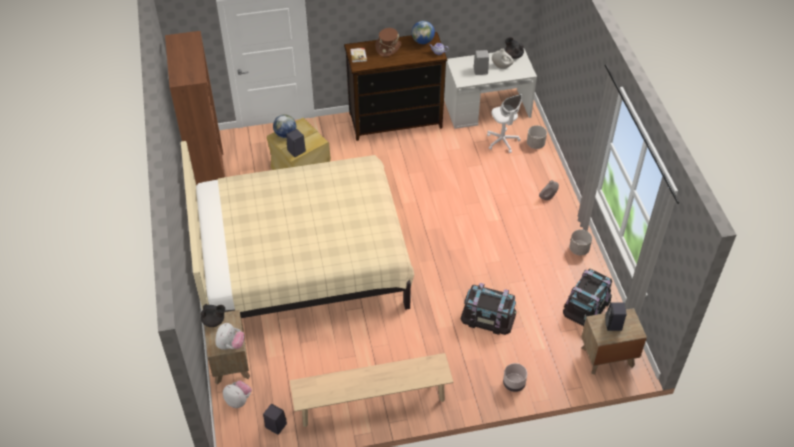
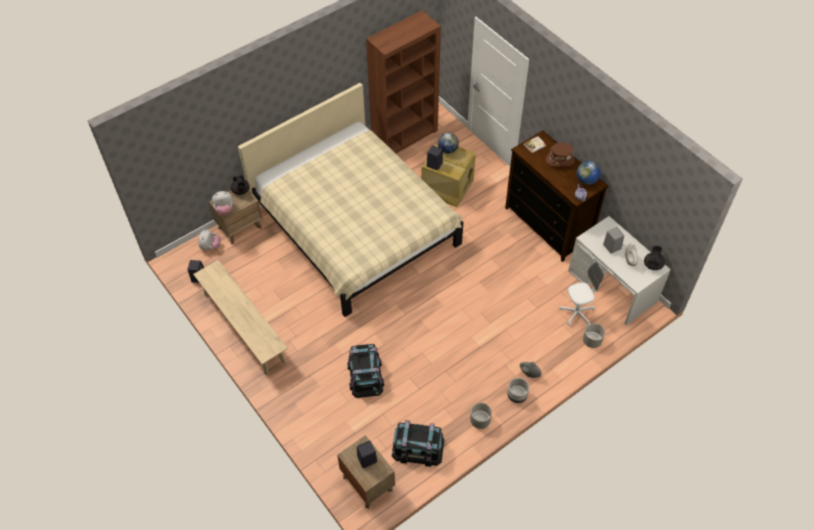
camera: 65 degrees right, 5 degrees up
(502, 141) = (577, 313): white office chair -> white office chair turned 150 degrees counterclockwise
(514, 384) = (305, 419): grey planter -> grey planter (517, 395)

